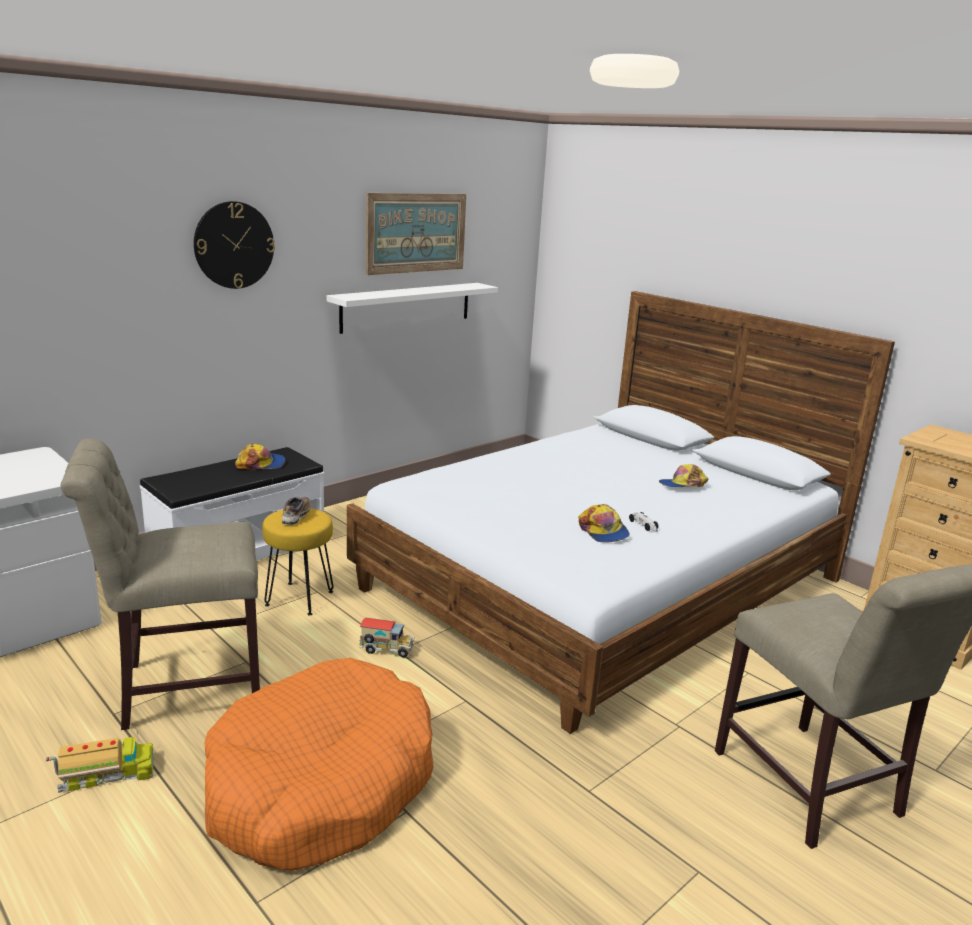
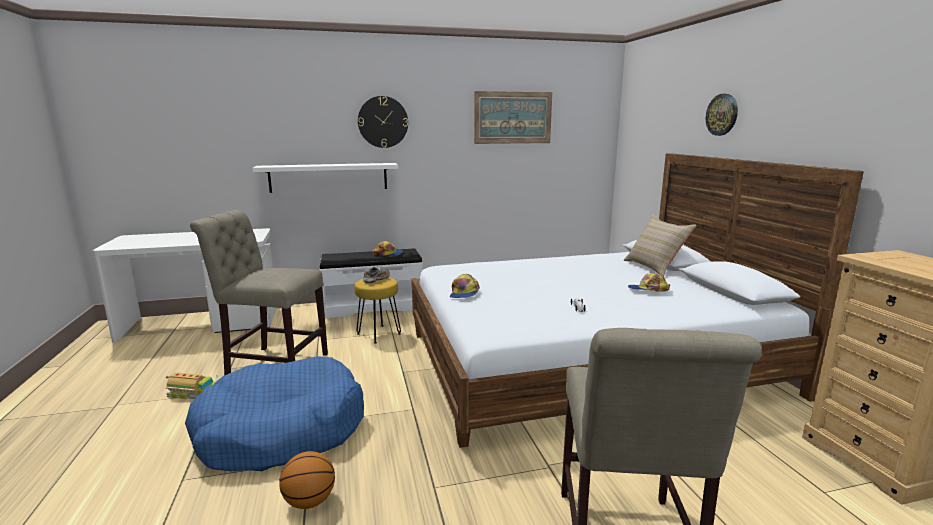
camera: 30 degrees right, 5 degrees down
(320, 784) = (281, 430): orange dog bed -> blue dog bed
(386, 651) = (396, 370): toy truck -> none
(407, 307) = (505, 166): white shelf -> white shelf (328, 177)
(466, 861) = (309, 501): none -> basketball
(603, 531) = (540, 307): cap -> cap (464, 293)
(653, 448) = (655, 267): none -> beige pillow
(714, 252) = (722, 114): none -> wall clock

